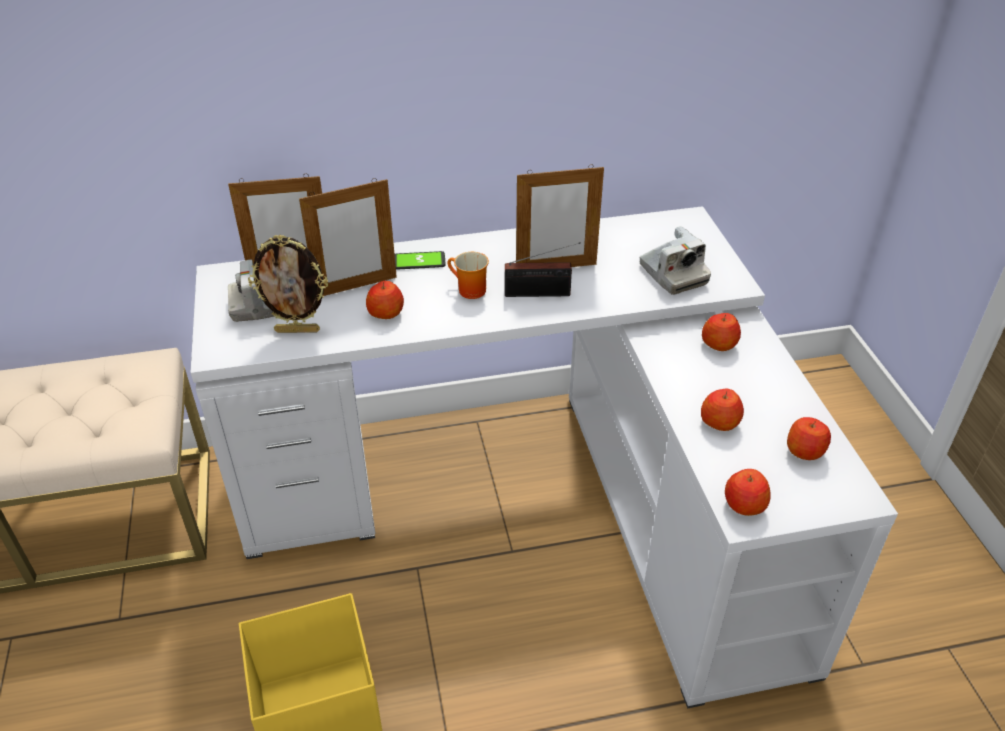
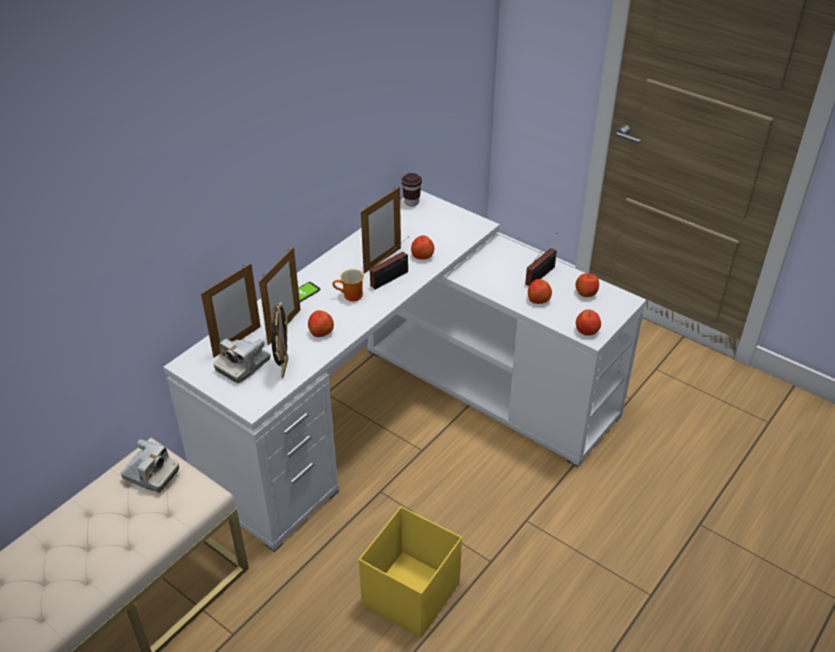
camera: 40 degrees left, 0 degrees up
(298, 330) = (283, 367): picture frame -> picture frame turned 45 degrees counterclockwise
(672, 274) = (445, 234): camera -> camera (151, 474)
(675, 219) = (411, 202): none -> brown cup
(719, 344) = (497, 261): apple -> apple (422, 255)
(763, 392) = (542, 275): none -> radio

